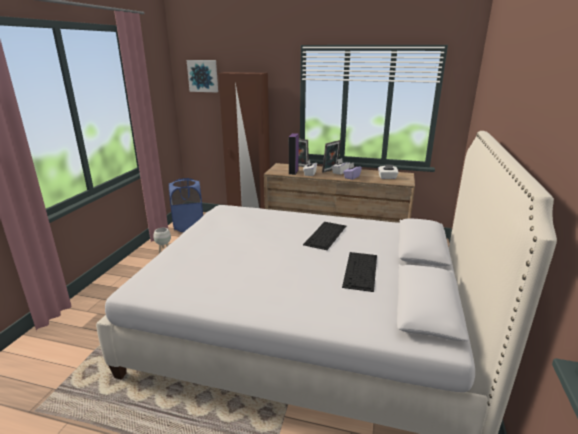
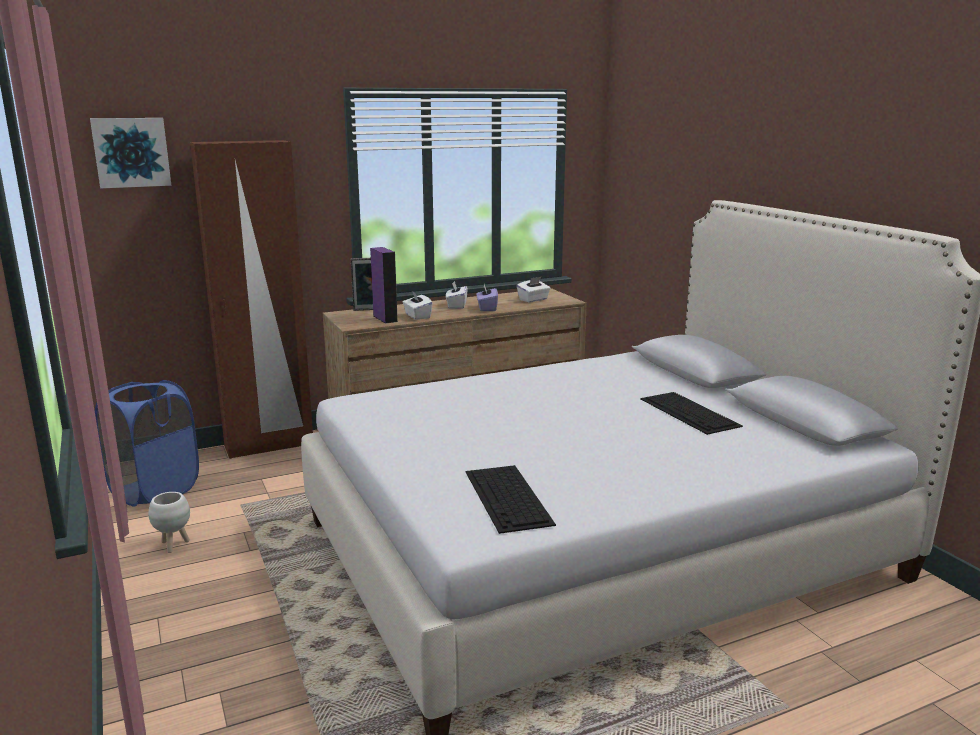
camera: 40 degrees left, 5 degrees down
(325, 235) = (576, 390): keyboard -> keyboard (508, 497)
(331, 170) = (437, 306): picture frame -> none

